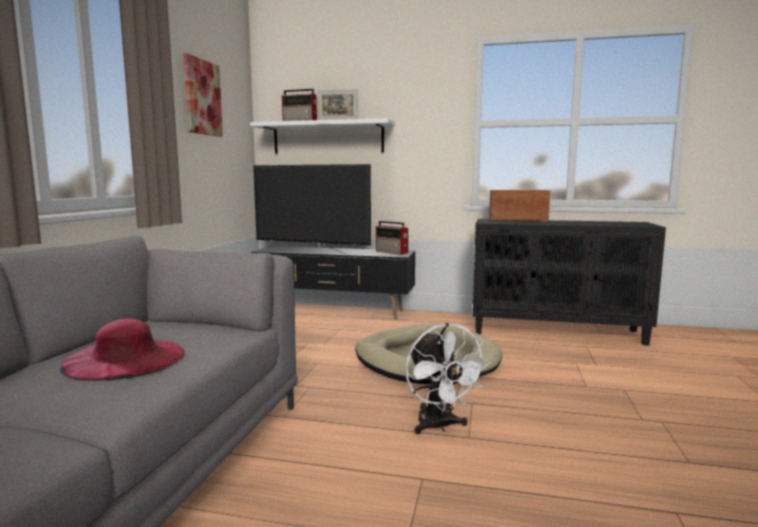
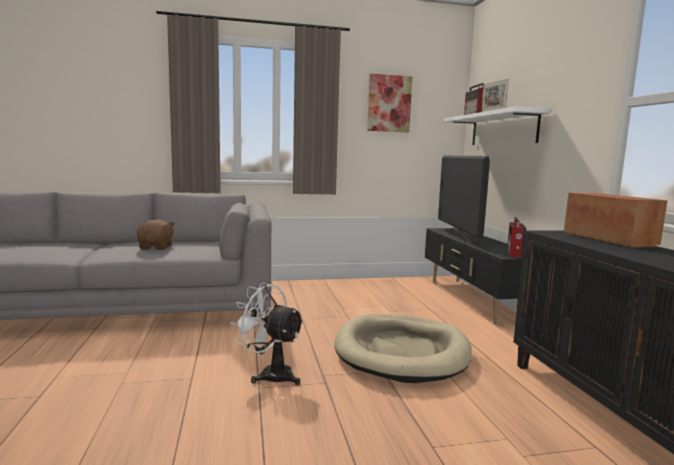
camera: 65 degrees right, 0 degrees up
(125, 359) = (156, 247): pink hat -> brown plush toy
(439, 426) = (270, 374): white fan -> white fan turned 75 degrees clockwise

